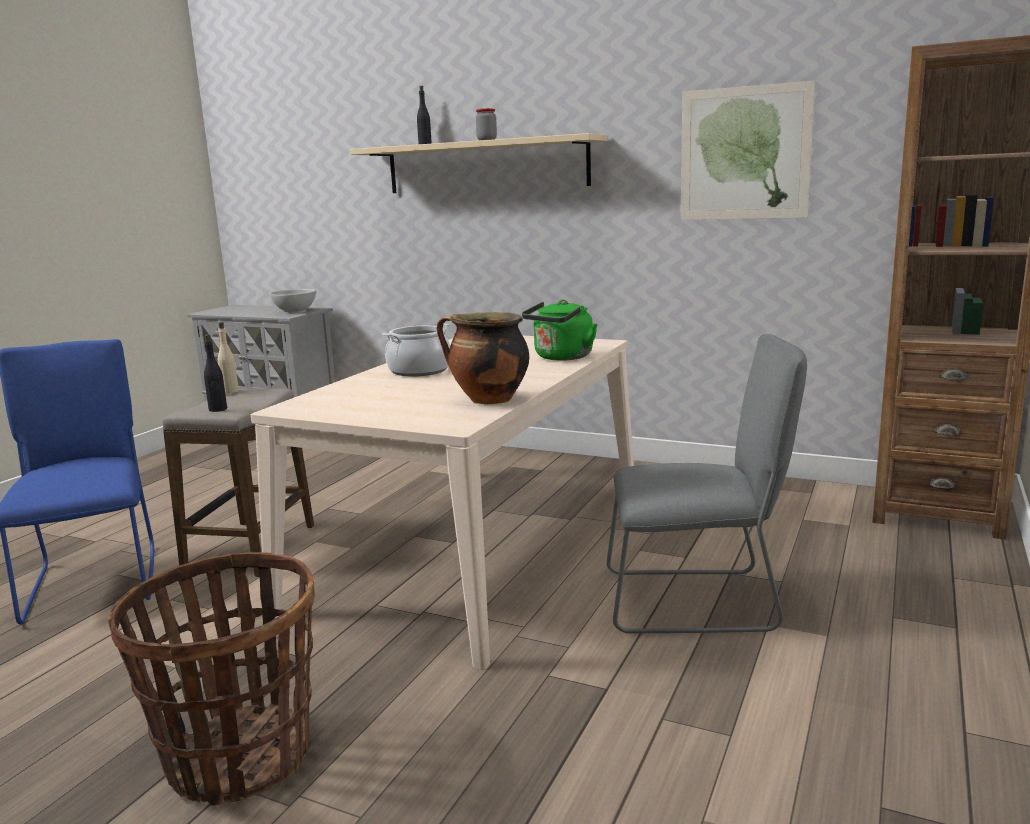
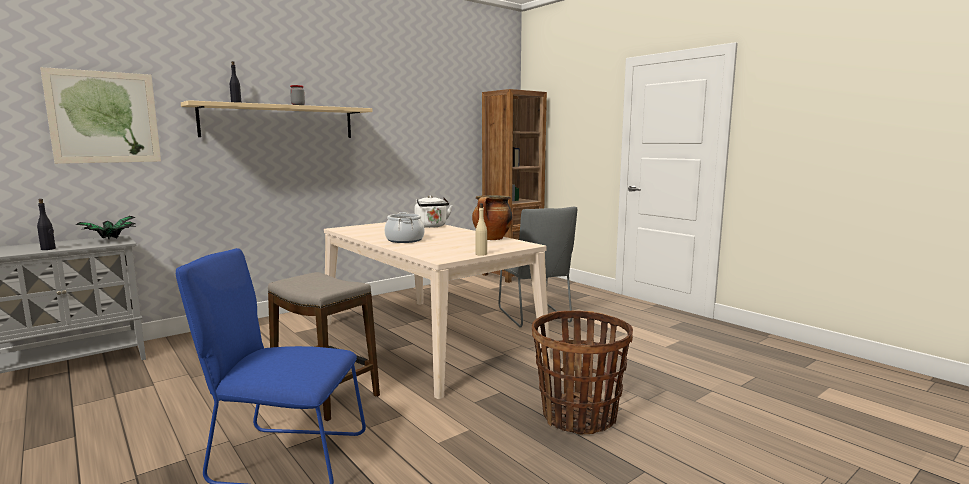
camera: 65 degrees left, 5 degrees down
(218, 409) = (338, 285): black bottle -> black bottle (48, 249)
(230, 391) = (289, 280): beige bottle -> beige bottle (481, 254)
(295, 312) = (109, 240): white bowl -> potted plant
(561, 357) = (431, 226): green kettle -> white kettle
(698, 601) = (535, 317): grey chair -> grey chair turned 135 degrees clockwise
(744, 154) = (424, 125): picture -> picture (104, 117)

